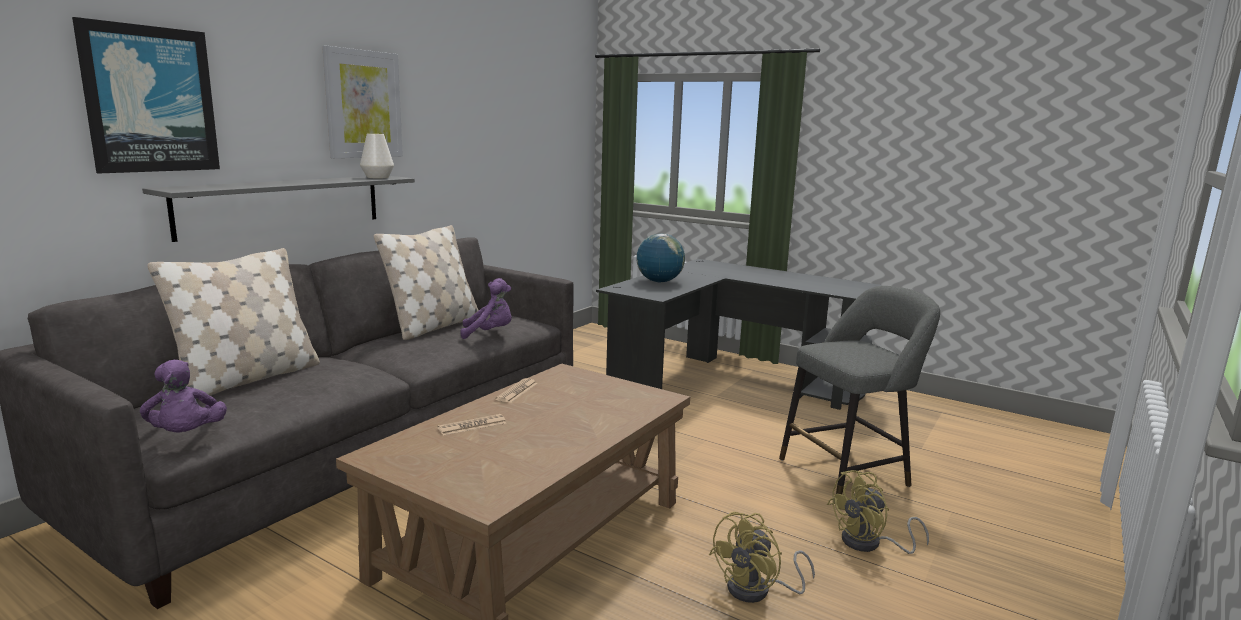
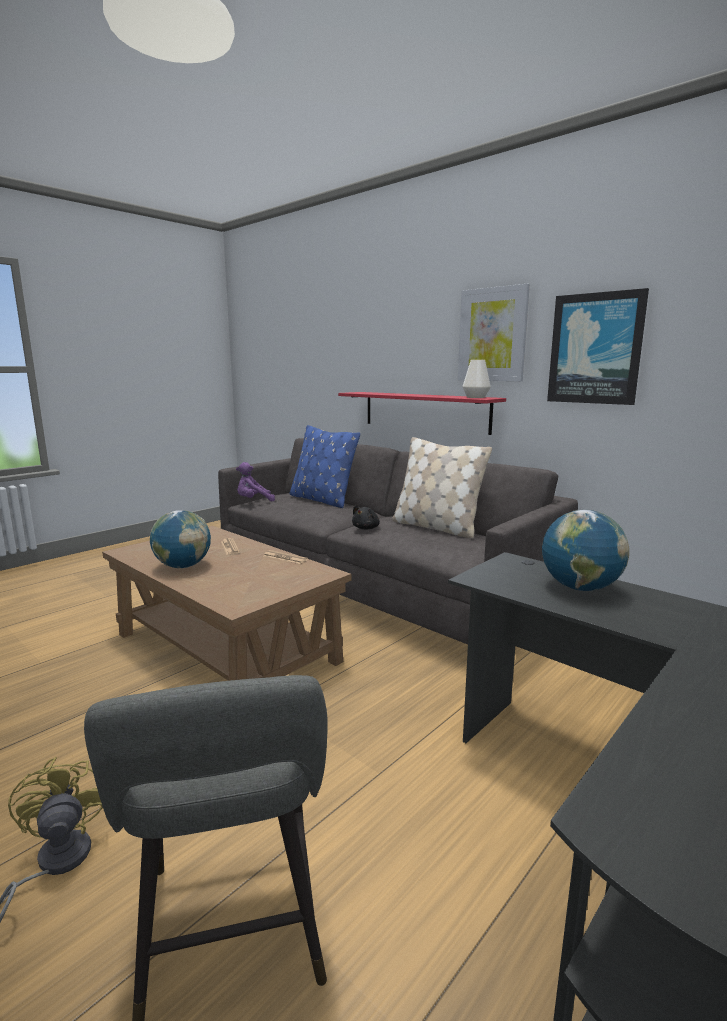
camera: 100 degrees right, 0 degrees up
(150, 99) = (367, 343): picture -> picture (595, 349)
(248, 378) = (322, 500): beige pillow -> blue pillow
(284, 205) = (424, 411): grey shelf -> red shelf
(424, 353) = (366, 528): none -> black plush toy
(489, 333) = (415, 542): purple plush toy -> none
(556, 441) = (183, 566): none -> globe
(757, 590) = (73, 743): yellow fan -> none

